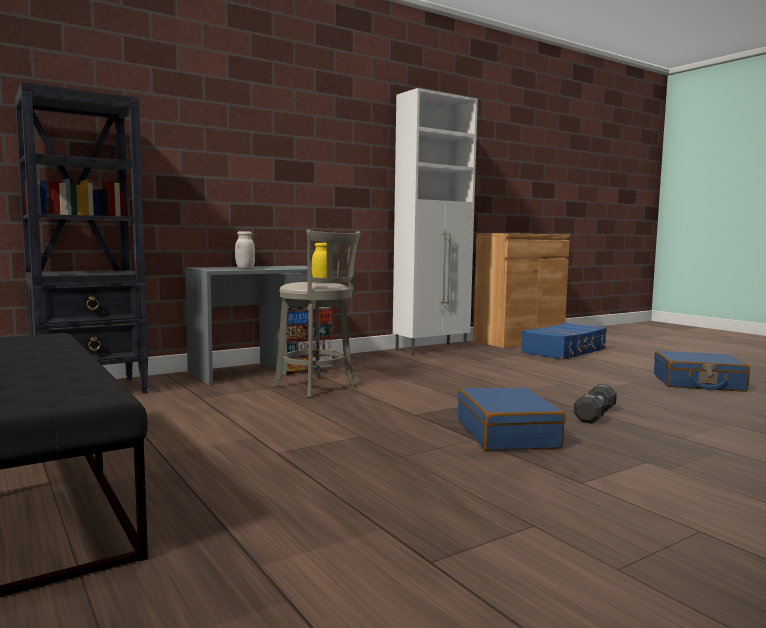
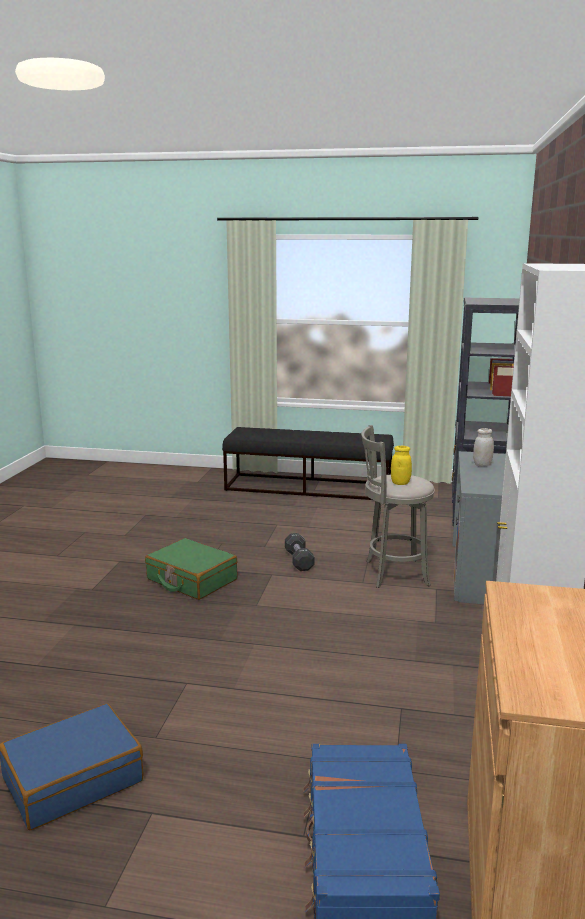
camera: 135 degrees right, 10 degrees up
(507, 434) = (191, 580): blue suitcase -> green suitcase
(595, 415) = (153, 629): black dumbbell -> black dumbbell (299, 560)

